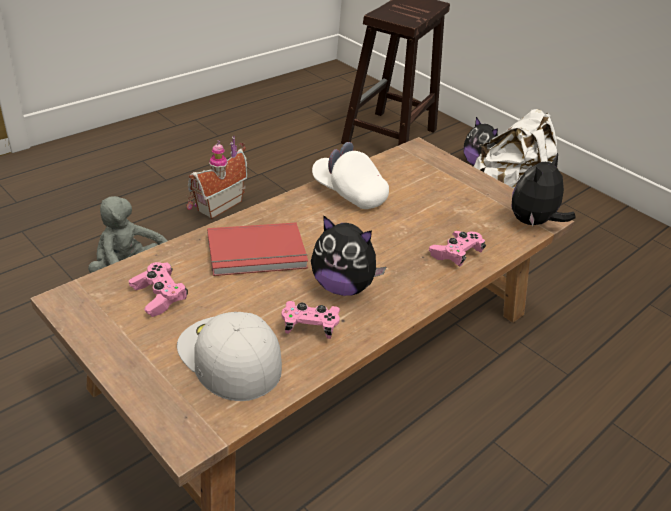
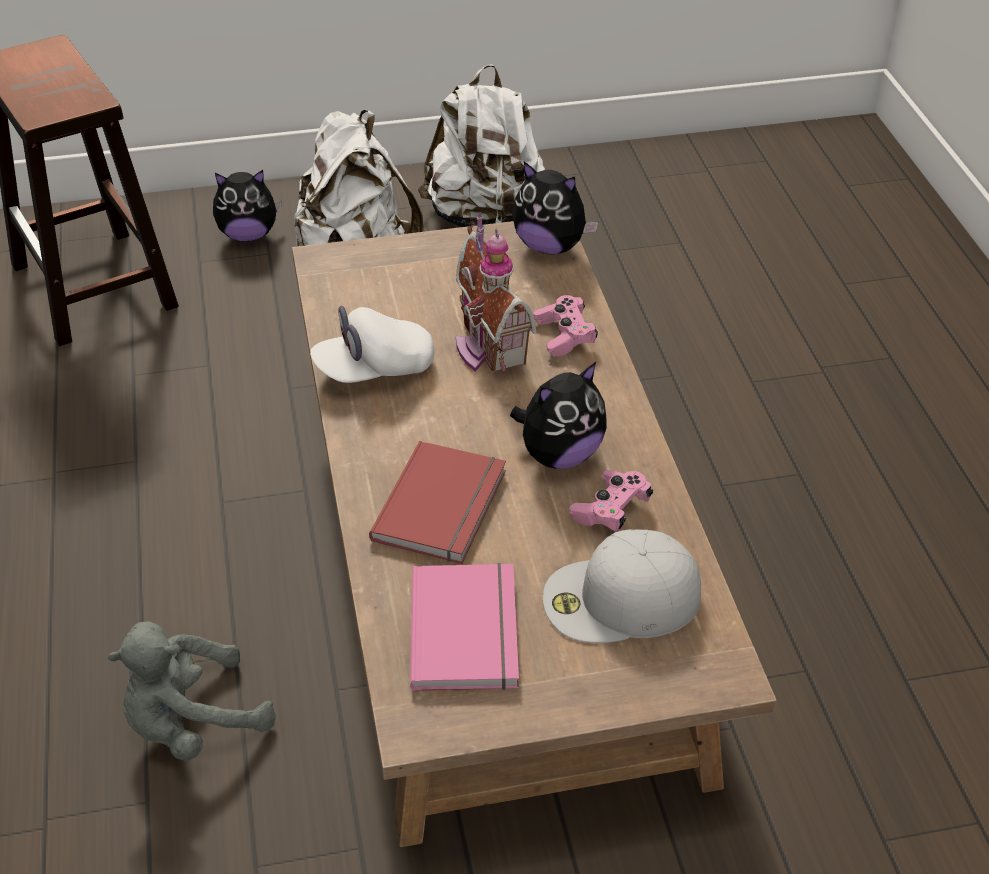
camera: 55 degrees left, 5 degrees up
(159, 296) = (469, 629): pink game controller -> pink book
(216, 205) = (91, 559): toy house -> toy house (487, 347)
(533, 223) = (550, 246): plush toy -> plush toy turned 45 degrees counterclockwise
(601, 238) = (486, 218): none -> white backpack

